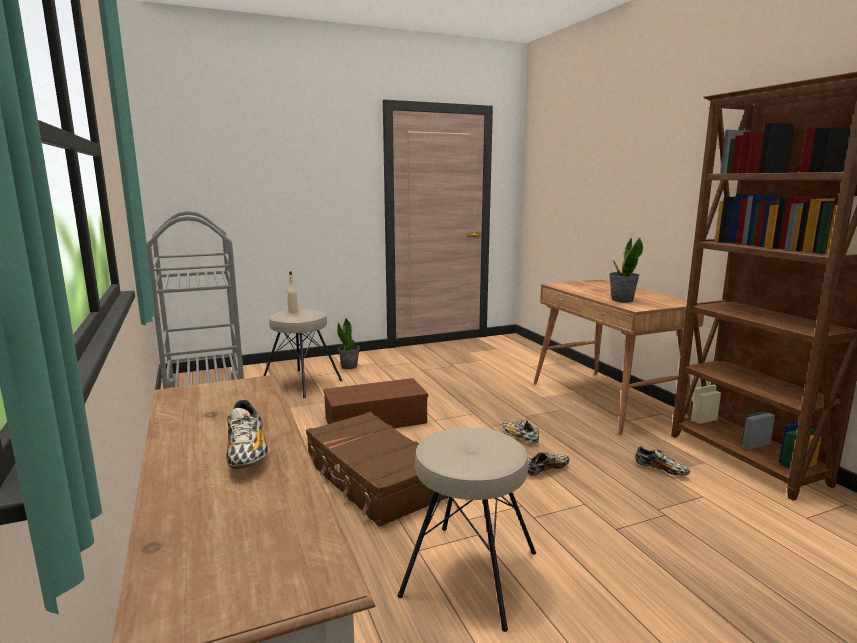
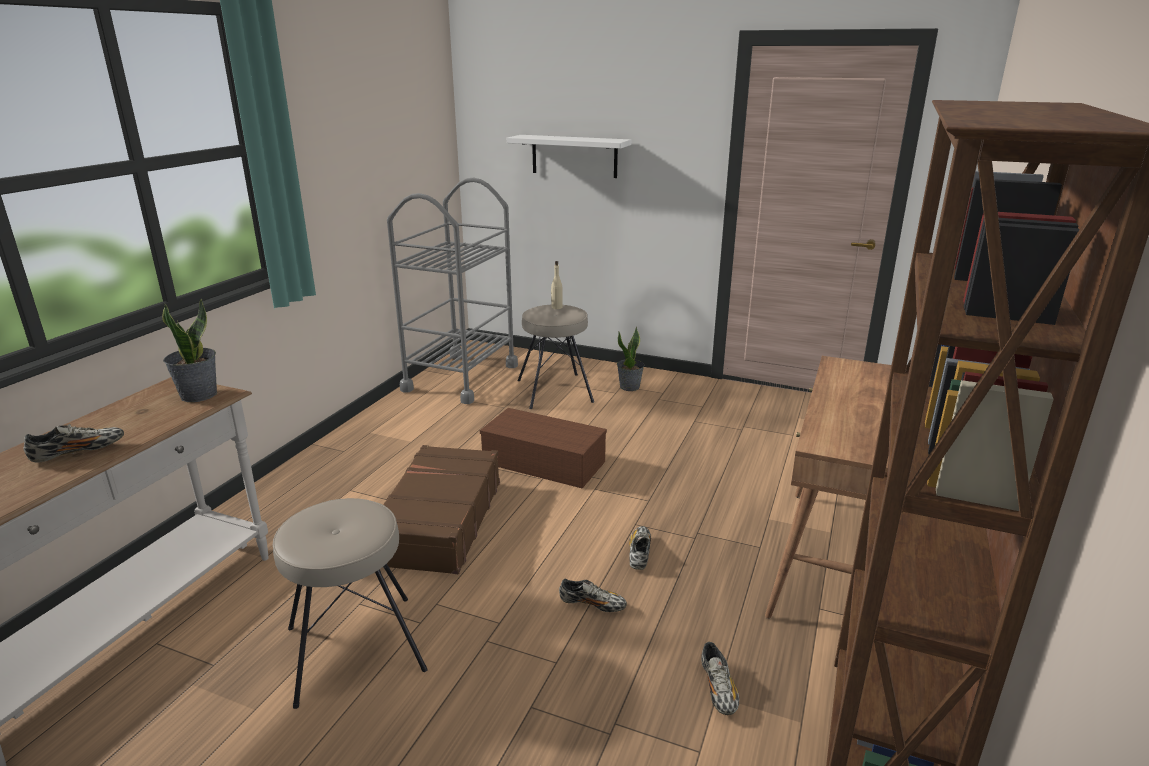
camera: 45 degrees right, 10 degrees up
(247, 453) = (78, 452): shoe -> shoe turned 150 degrees counterclockwise
(263, 191) = (574, 156): none -> white shelf
(622, 300) = (845, 423): potted plant -> potted plant (198, 395)

